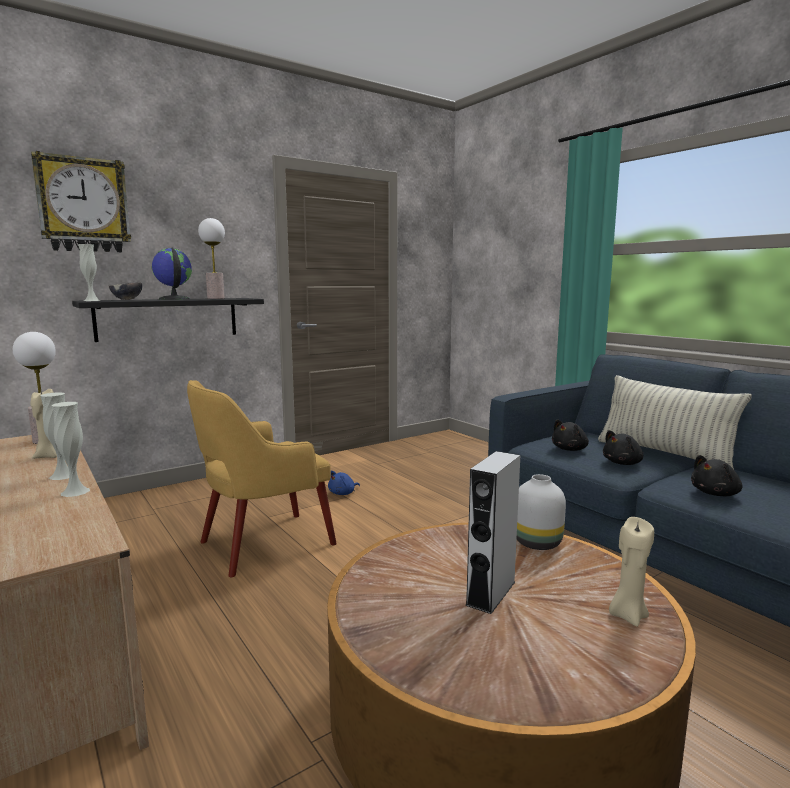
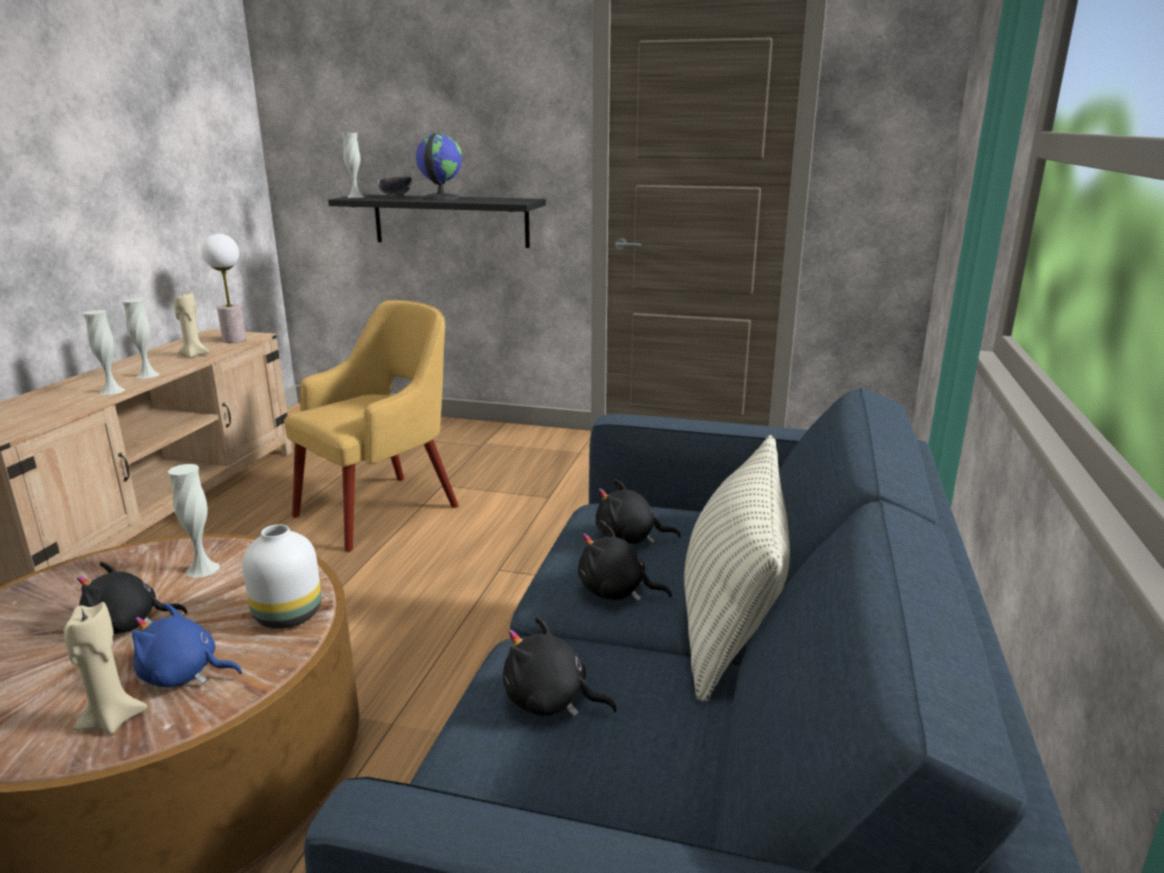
camera: 50 degrees right, 10 degrees up
(83, 205) = (367, 84): wall clock -> none
(215, 298) = (485, 200): table lamp -> none
(263, 544) = (382, 509): yellow armchair -> yellow armchair turned 120 degrees clockwise
(343, 493) = (555, 492): blue plush toy -> blue plush toy (184, 675)
(432, 556) = (202, 569): none -> white vase
(491, 593) = (128, 624): grey speaker -> black plush toy

